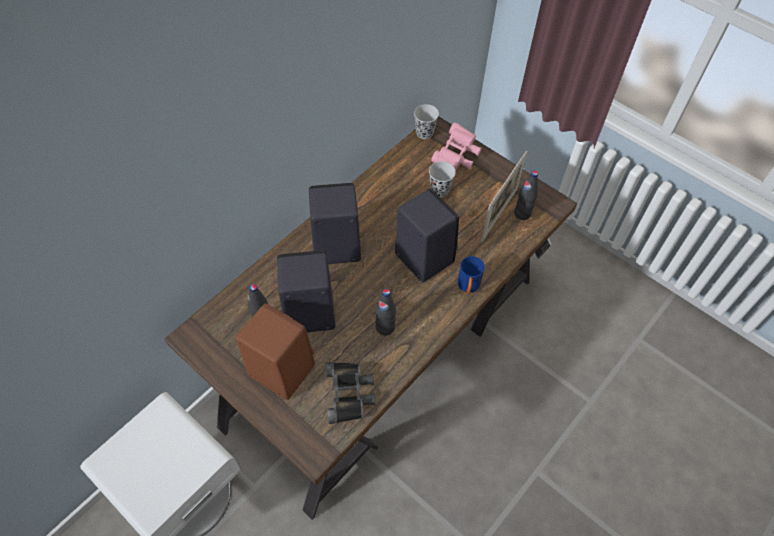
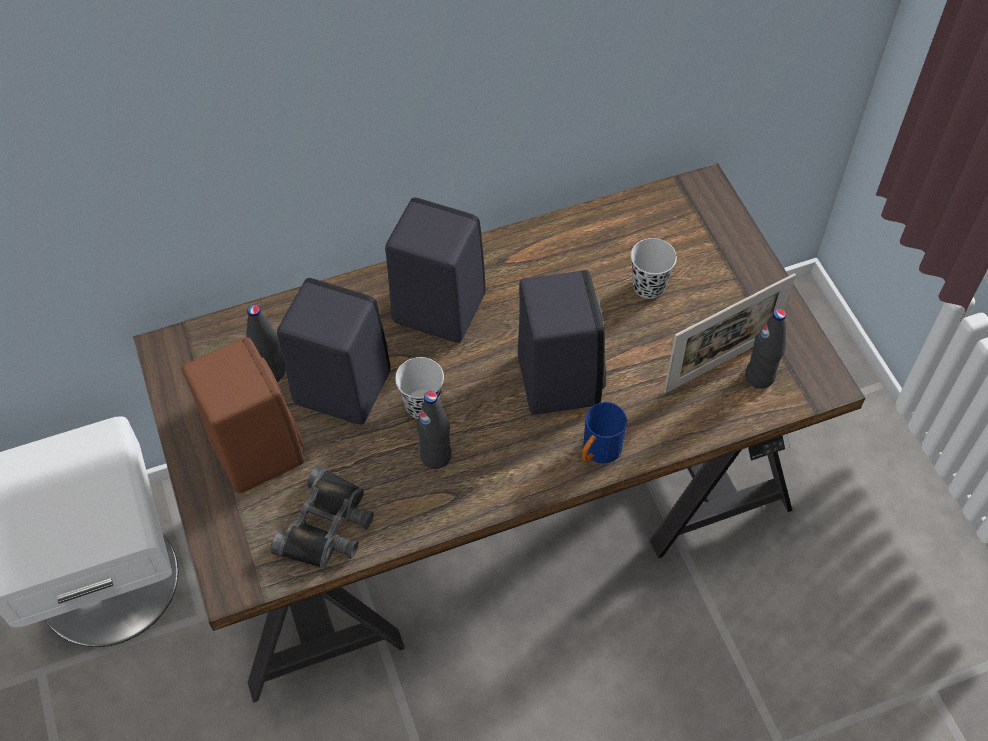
camera: 30 degrees right, 0 degrees up
(424, 133) = (682, 188): black cup -> black cup (422, 405)
(456, 156) = (710, 244): pink binoculars -> none

